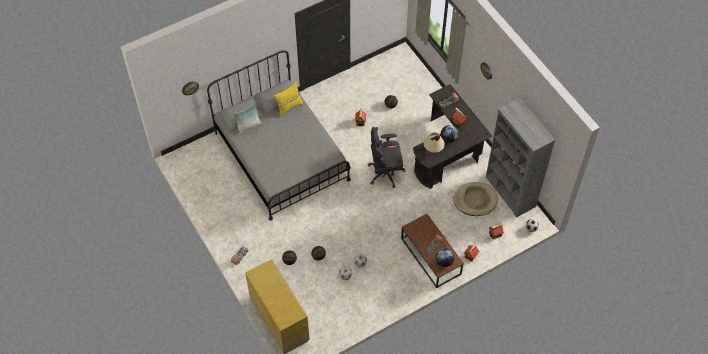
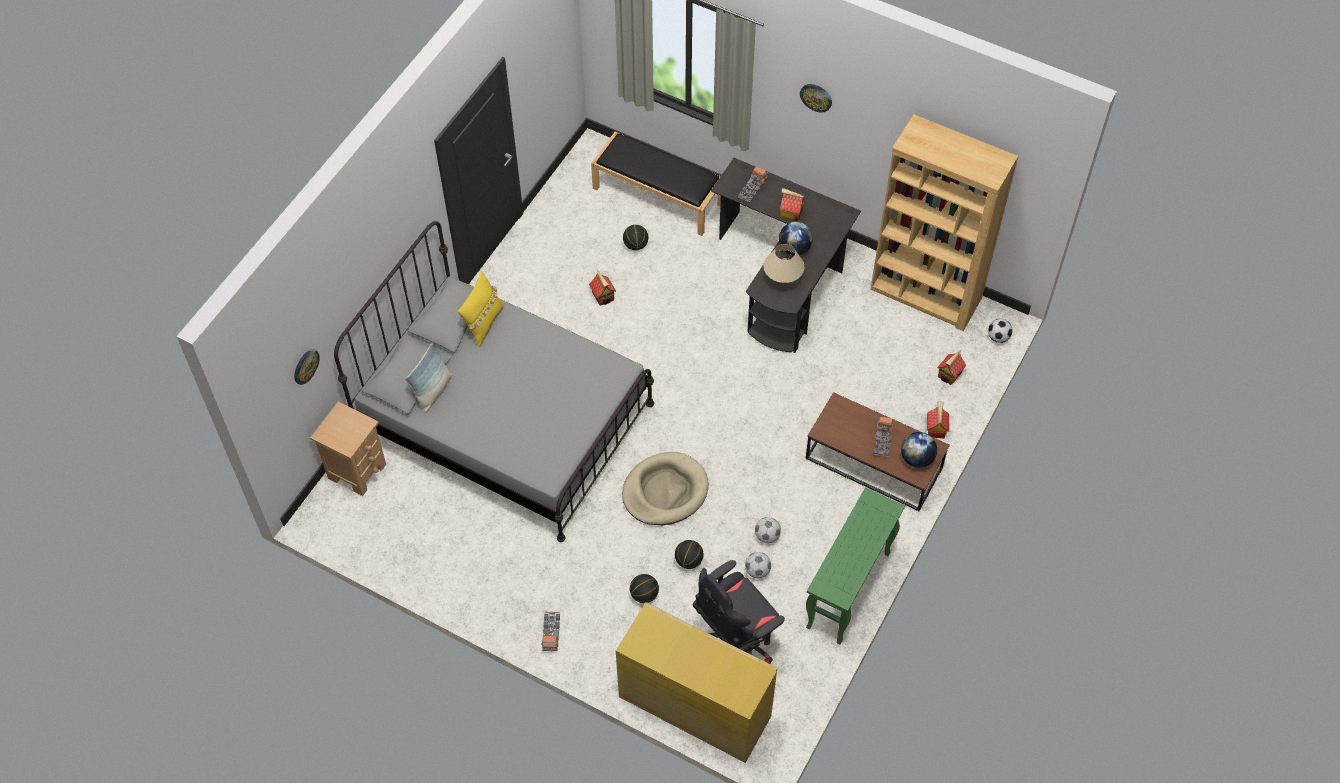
camera: 30 degrees left, 0 degrees up
(206, 147) = (358, 471): none -> beige nightstand
(379, 306) = (848, 591): none -> green console table
(386, 172) = (704, 361): black office chair -> black office chair (736, 639)
(417, 88) = (659, 196): none -> black bench
(475, 200) = (880, 335): beige dog bed -> beige dog bed (665, 491)
(510, 192) = (926, 295): grey bookcase -> brown bookcase

